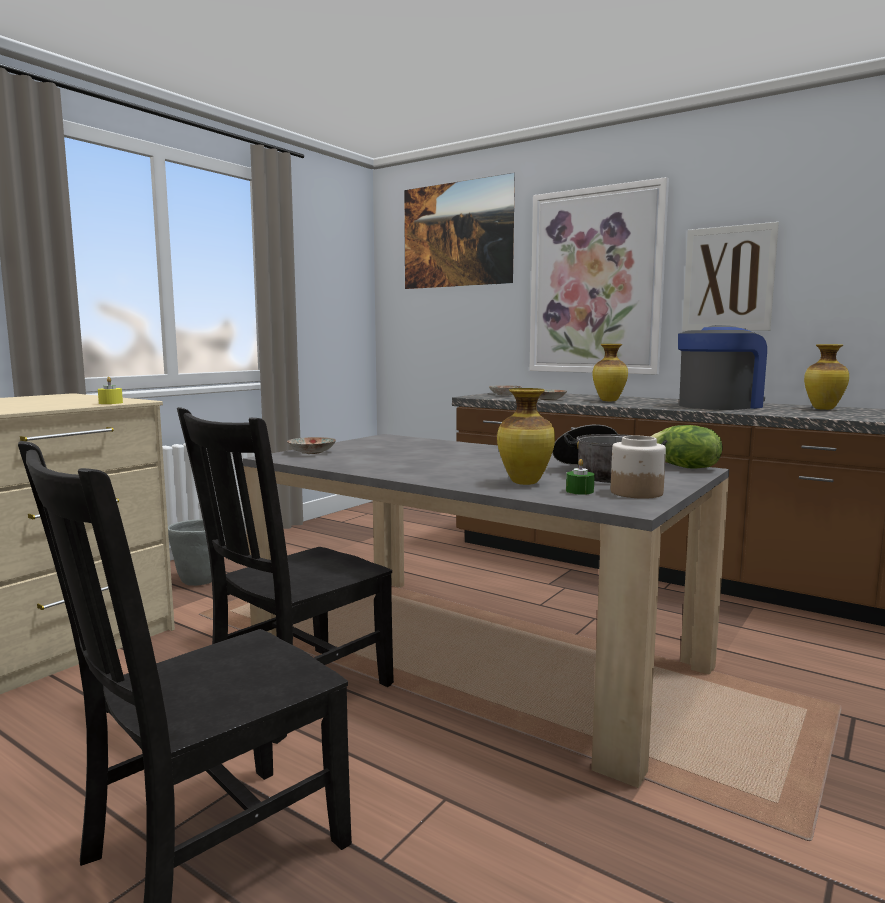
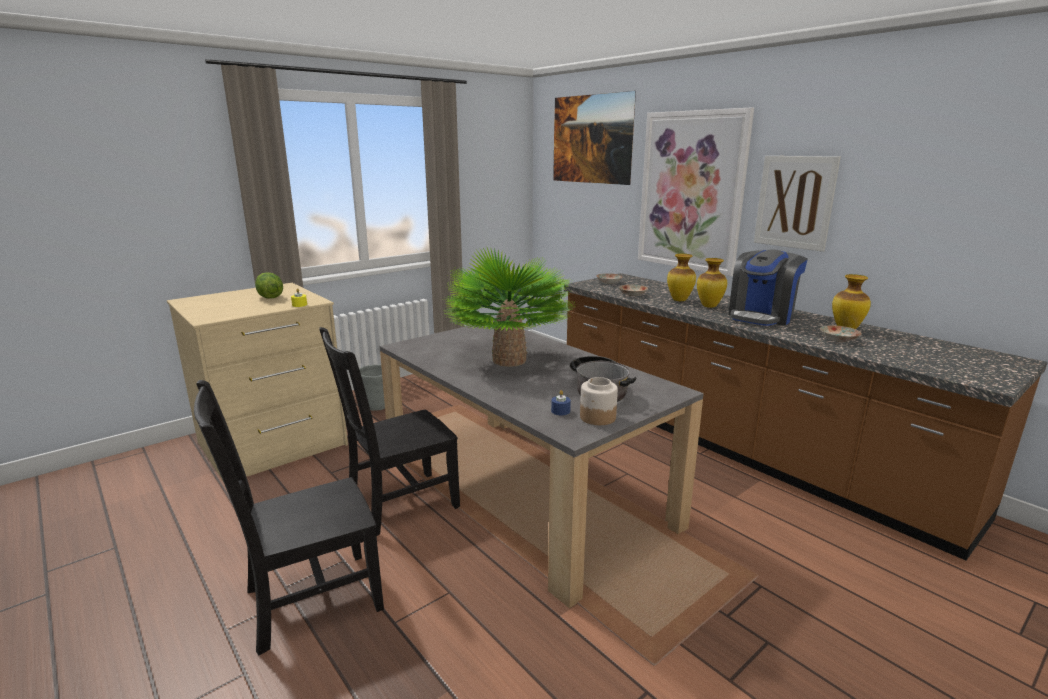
camera: 15 degrees right, 10 degrees up
(312, 452) = (427, 342): plate -> plate (838, 339)
(447, 459) = (509, 360): none -> potted plant
(526, 483) = (534, 396): vase -> vase (709, 306)
(579, 491) = (560, 411): green candle -> blue candle
(684, 467) = (669, 388): lettuce -> lettuce (269, 297)
(720, 406) = (761, 316): coffee machine -> coffee machine turned 150 degrees clockwise

